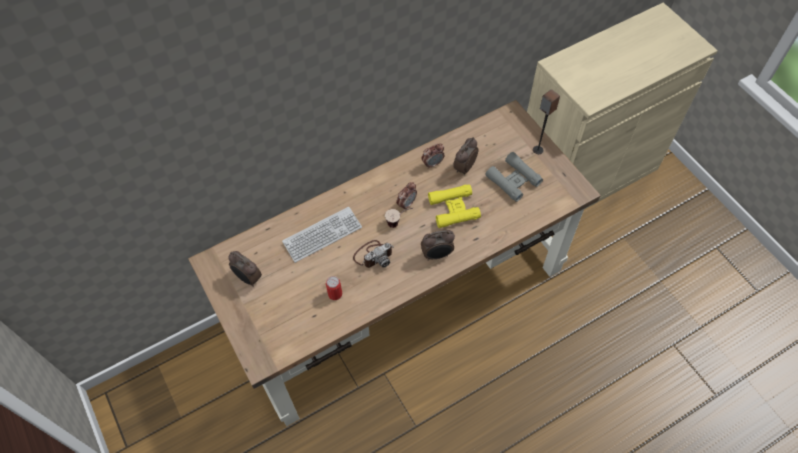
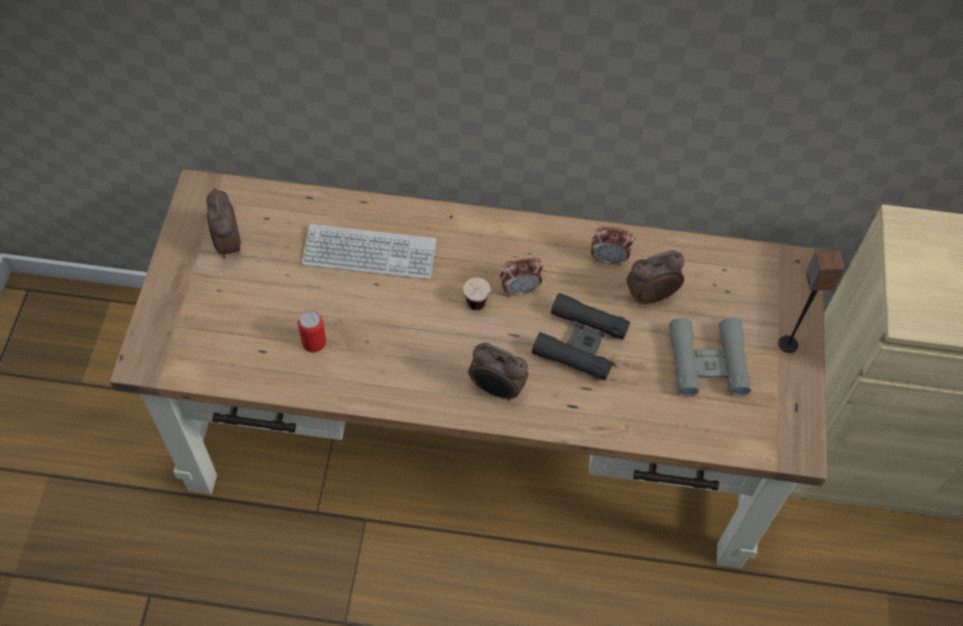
camera: 35 degrees right, 0 degrees up
(373, 255) = (411, 327): camera -> none
(453, 209) = (580, 342): yellow binoculars -> black binoculars

